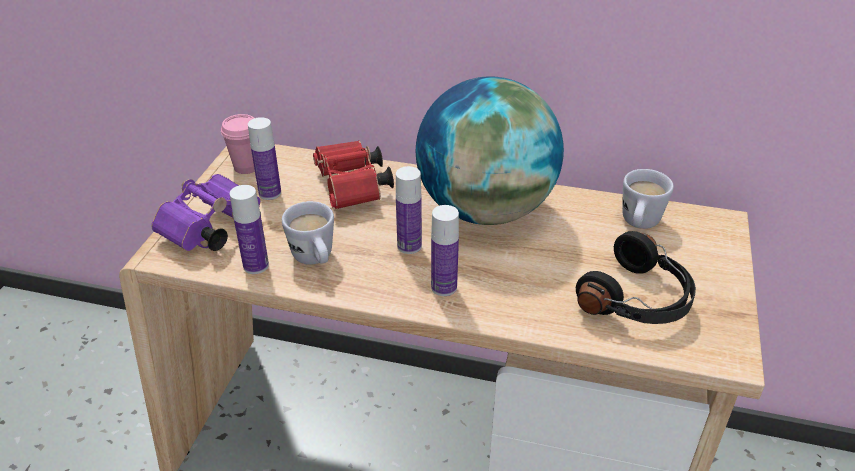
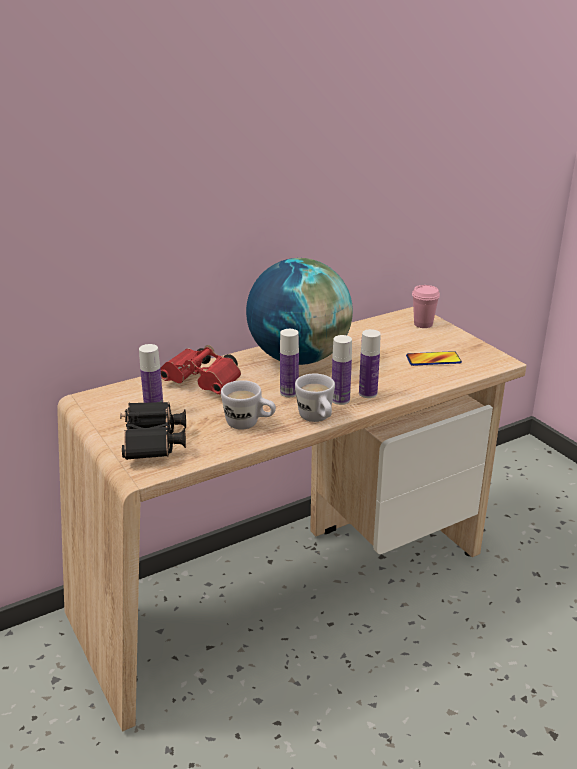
camera: 45 degrees left, 10 degrees down
(211, 231) = (154, 445): purple binoculars -> black binoculars
(246, 167) = (108, 405): pink cup -> pink cup (423, 324)
(256, 266) = (218, 445): bottle -> bottle (368, 393)
(638, 225) = (382, 331): white mug -> white mug (317, 419)
(638, 300) = (433, 360): black headphones -> phone

